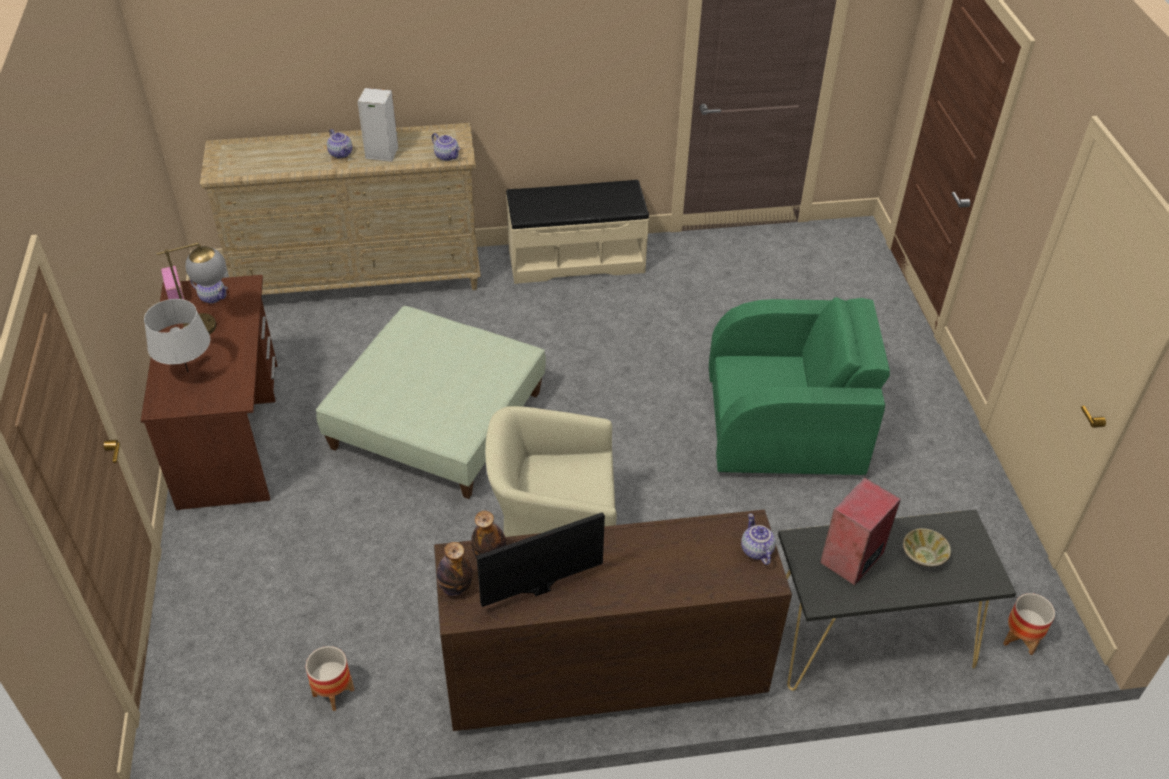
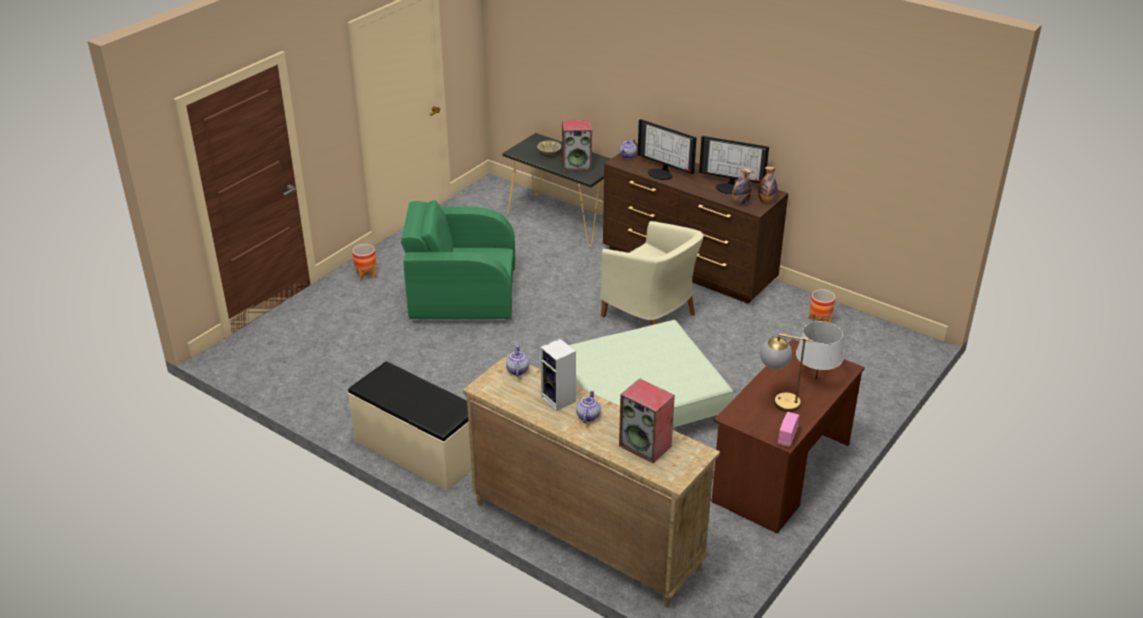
camera: 135 degrees left, 10 degrees down
(212, 297) = (762, 421): teapot -> none
(267, 157) = (646, 446): none -> speaker
(663, 544) = (661, 173): none -> monitor
(784, 426) = (462, 295): green armchair -> green armchair turned 45 degrees counterclockwise
(1020, 639) = (505, 191): planter -> planter (366, 275)

